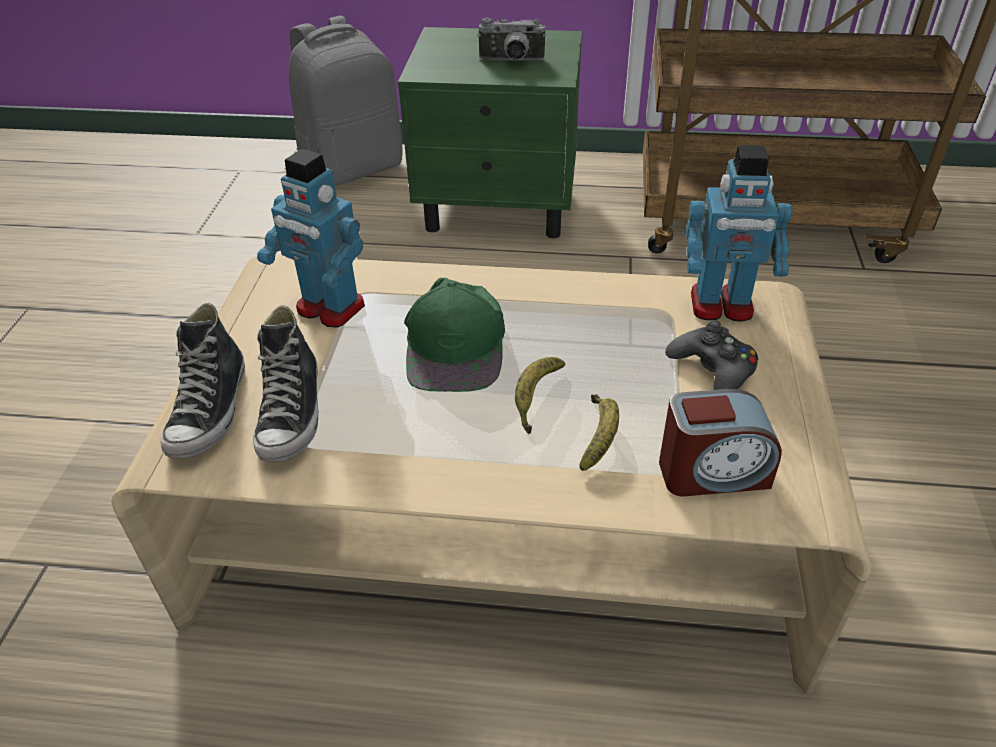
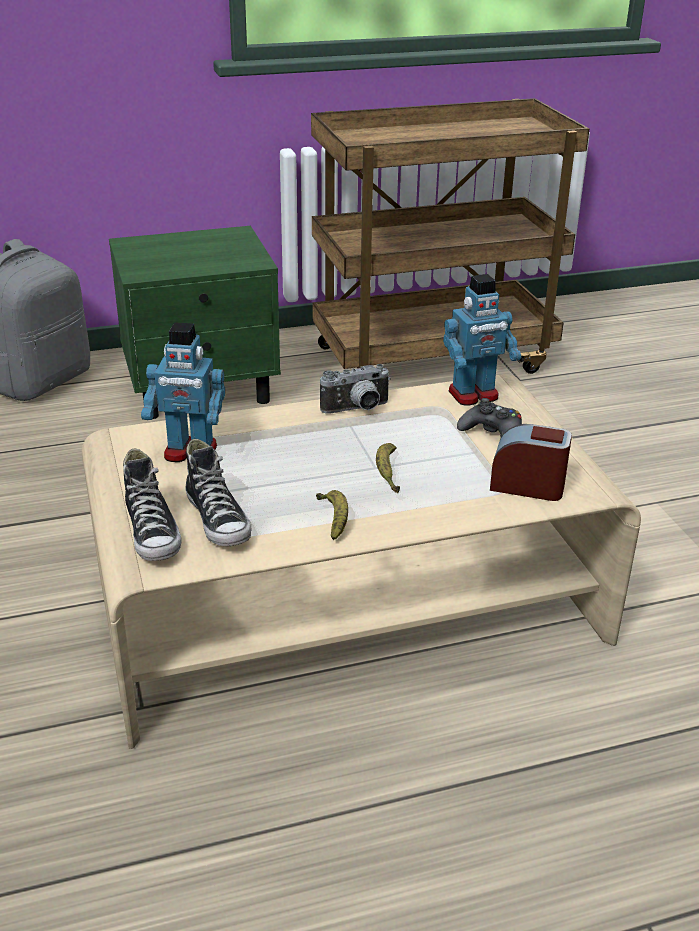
camera: 25 degrees left, 10 degrees down
(457, 344) = (307, 454): green cap -> none
(511, 61) = (210, 255): camera -> camera (357, 410)
(599, 437) = (445, 484): banana -> banana (334, 519)
(712, 472) = (527, 486): alarm clock -> alarm clock turned 135 degrees counterclockwise

